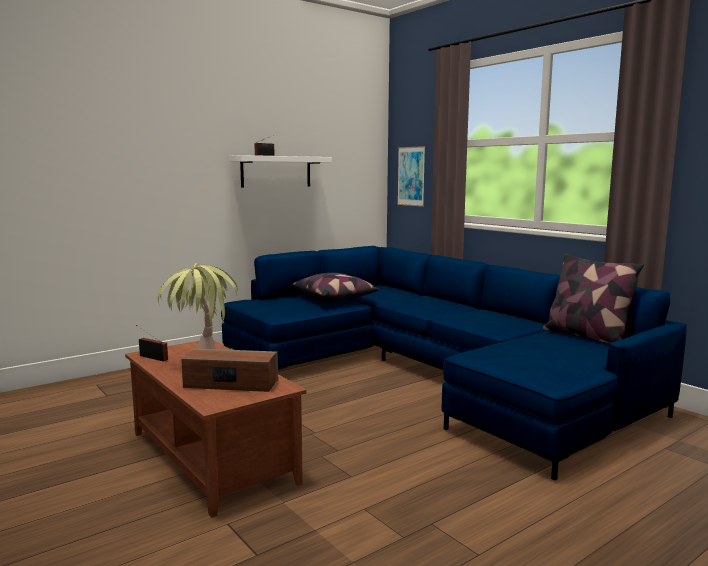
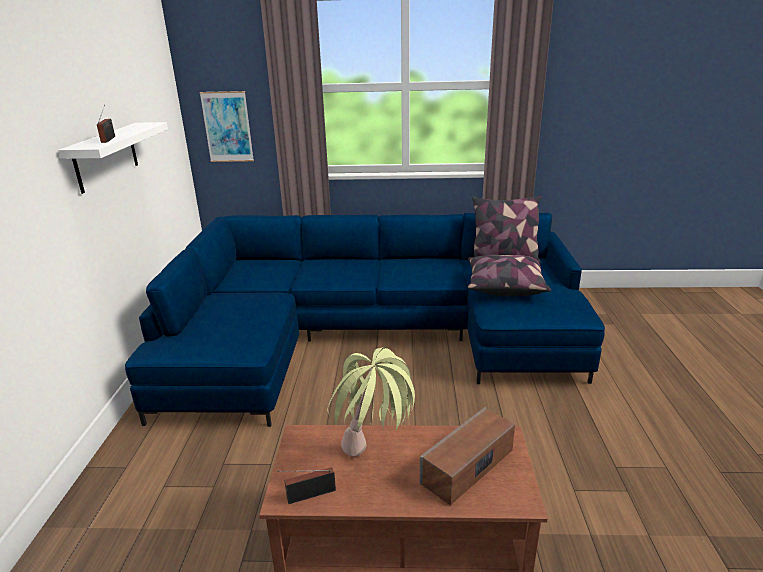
camera: 50 degrees left, 15 degrees up
(335, 299) = (249, 299): pillow -> pillow (504, 286)

